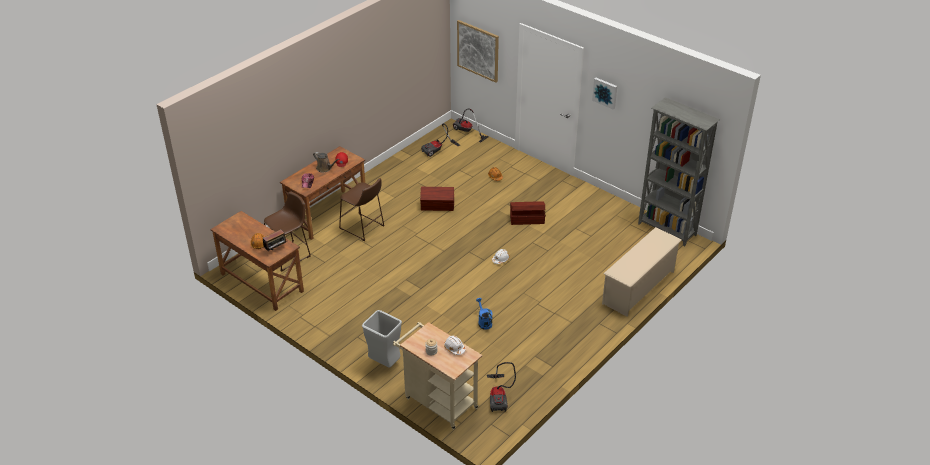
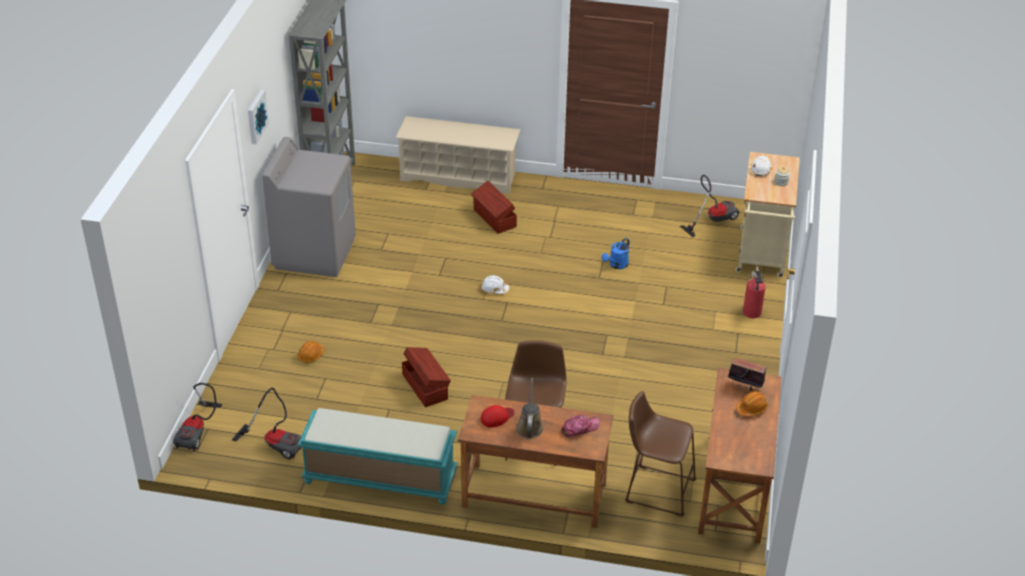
camera: 120 degrees left, 0 degrees up
(384, 363) = (752, 314): grey trash can -> fire extinguisher
(386, 172) = (379, 478): none -> turquoise bench
(478, 50) = (164, 290): picture -> none
(526, 219) = (392, 294): brown storage box -> brown storage box (494, 218)
(590, 202) = (314, 253): none -> grey washing machine

